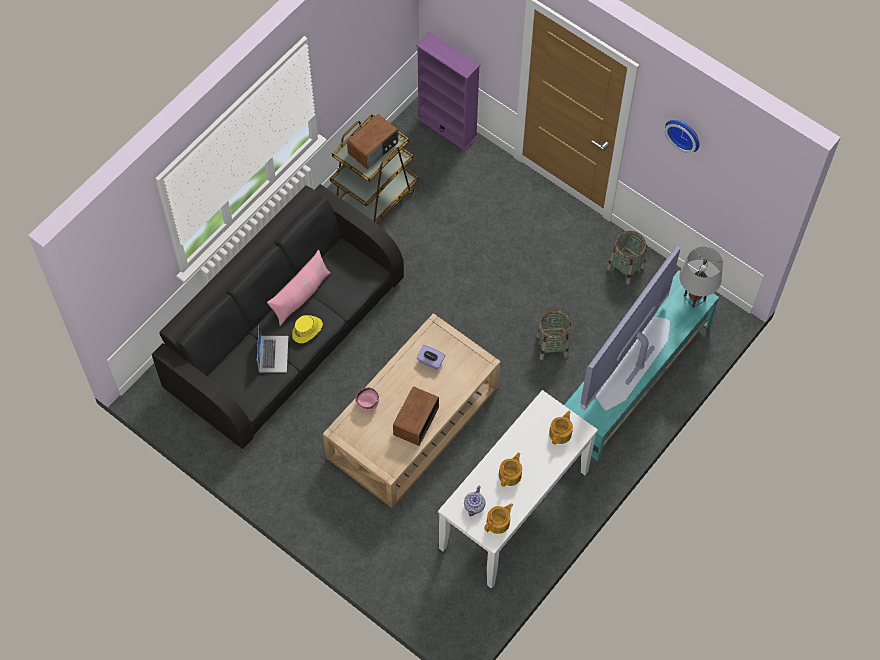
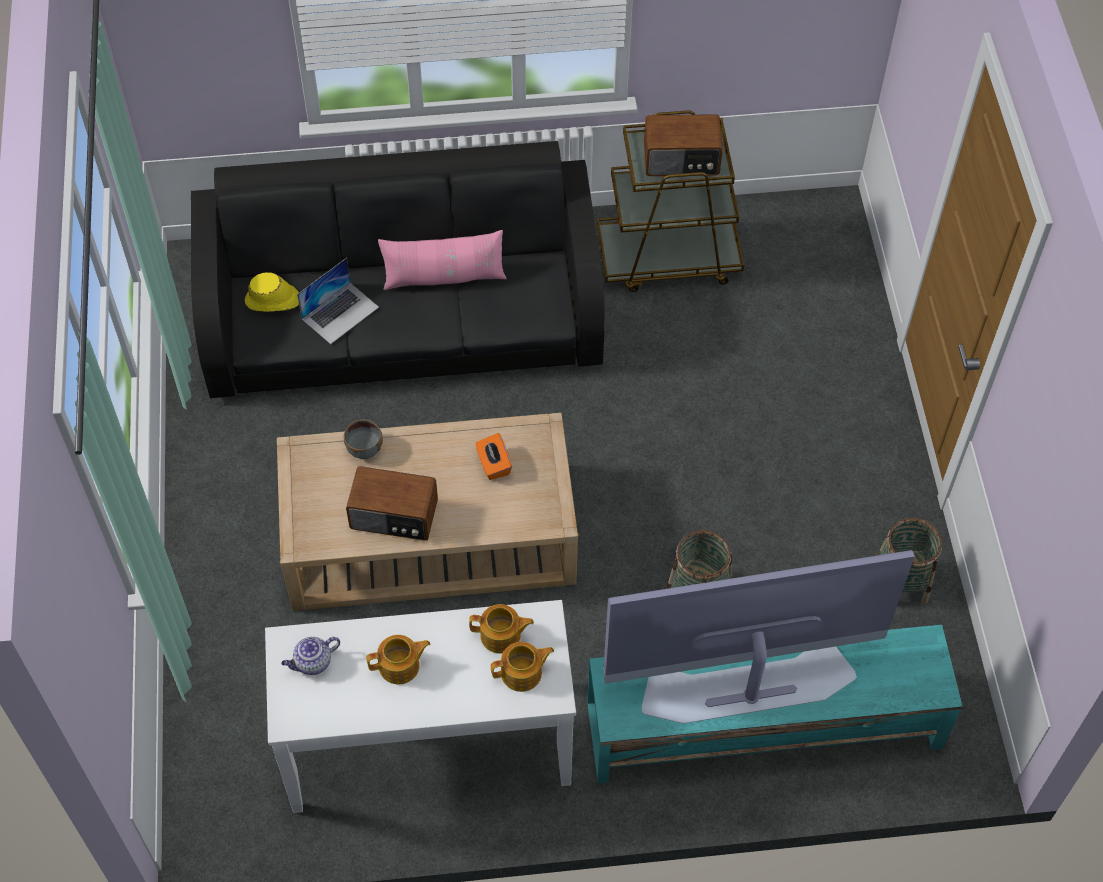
camera: 45 degrees right, 5 degrees down
(307, 330) = (407, 319): yellow hat -> yellow hat (273, 301)
(367, 404) = (364, 449): pink bowl -> grey bowl
(415, 421) = (394, 516): radio -> radio turned 150 degrees counterclockwise
(430, 361) = (493, 464): purple tissue box -> orange tissue box
(447, 128) = (849, 245): purple bookcase -> none
(498, 522) = (317, 710): teapot -> teapot (501, 636)
(684, 133) = (1054, 388): wall clock -> none
(694, 298) = (925, 678): grey table lamp -> none

